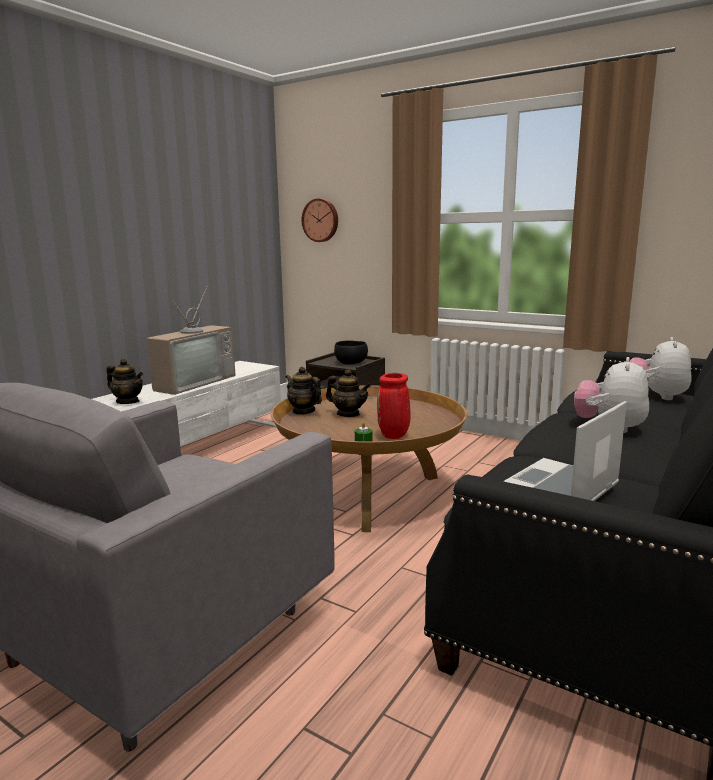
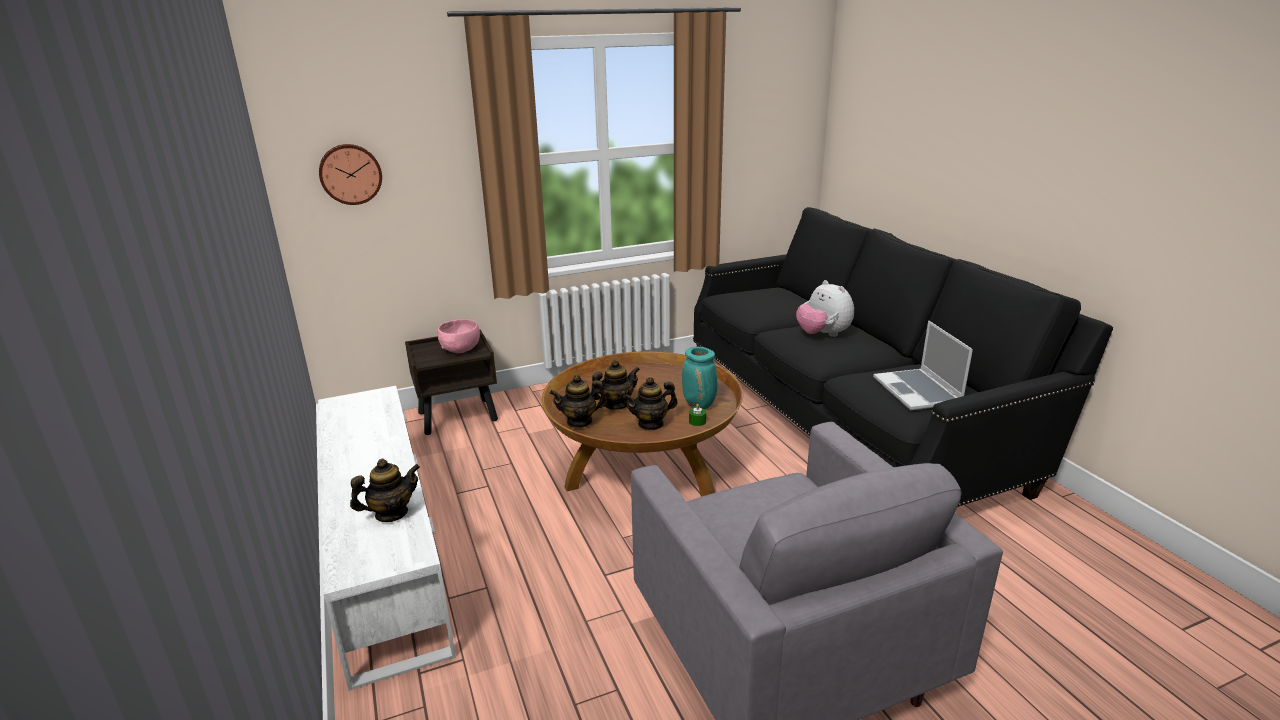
camera: 55 degrees left, 10 degrees up
(192, 382) = (372, 452): television -> none
(334, 430) = (651, 424): none -> teapot
(351, 363) = (461, 349): black bowl -> pink bowl
(394, 436) = (700, 405): red vase -> turquoise vase
(656, 396) = (776, 297): plush toy -> none

